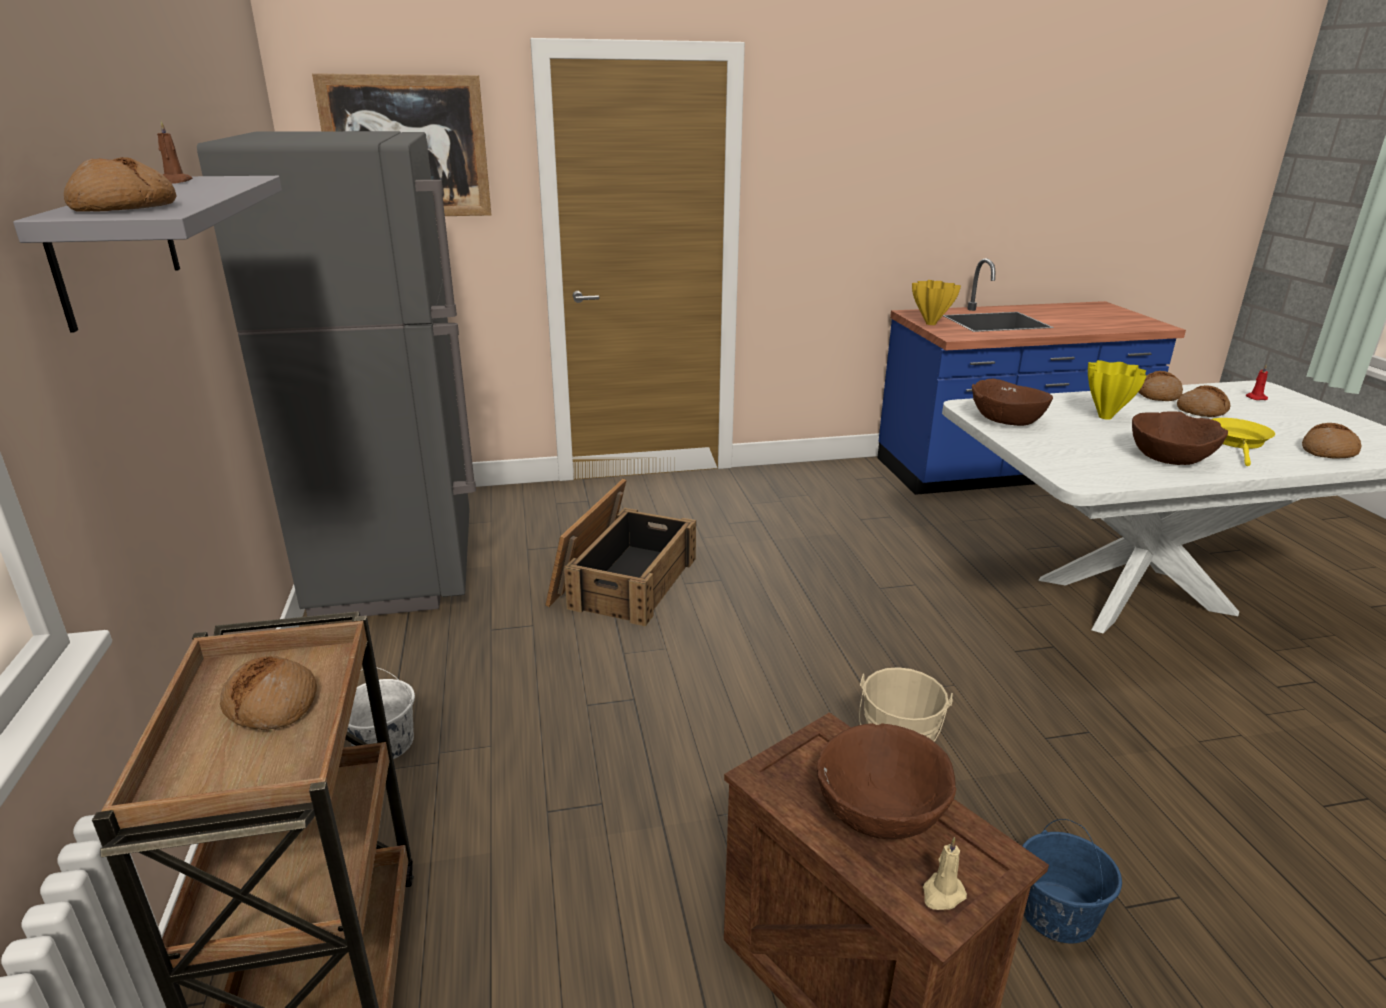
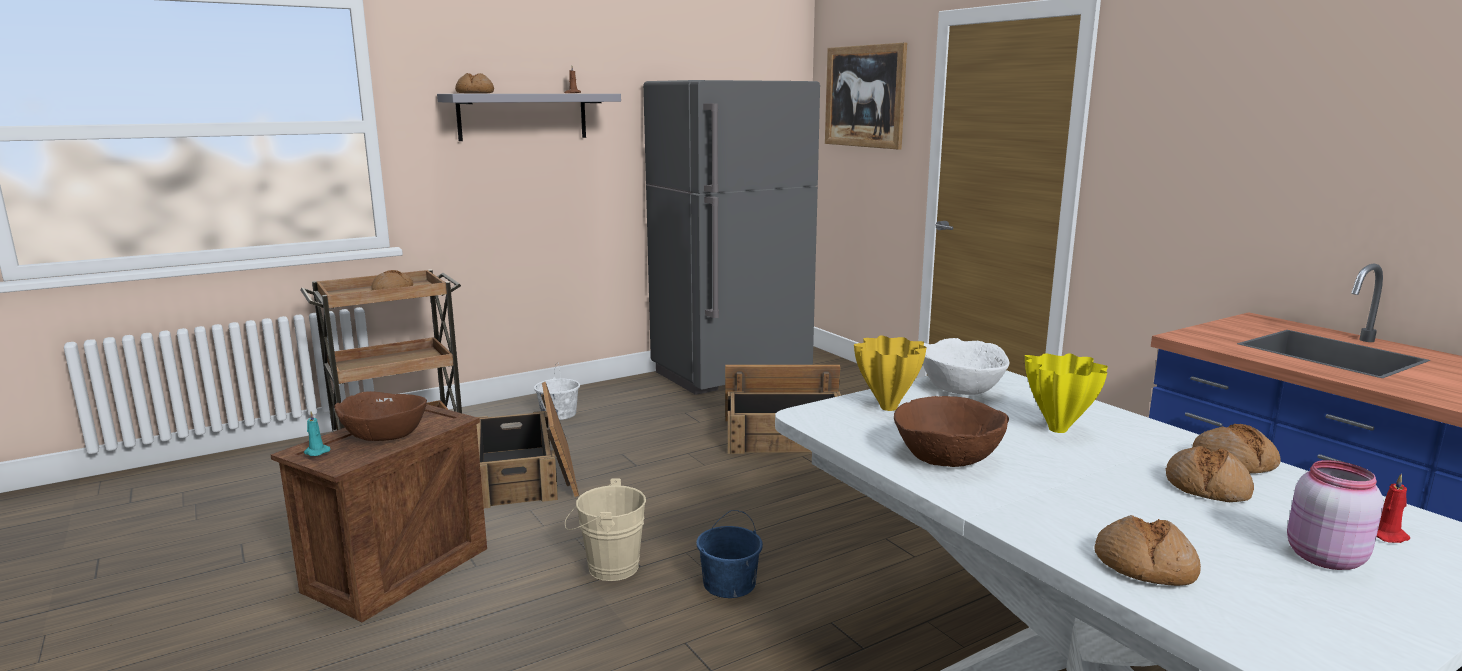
camera: 70 degrees right, 10 degrees down
(598, 806) = (526, 475): none -> crate
(929, 324) = (1222, 327): yellow vase -> yellow vase (888, 407)
(942, 894) = (316, 452): beige candle -> turquoise candle
(1006, 420) = (962, 387): brown bowl -> white bowl
(1056, 912) = (462, 648): blue bucket -> blue bucket (730, 584)
(1238, 442) = (1078, 501): yellow frying pan -> none
(1292, 416) = (1322, 557): none -> pink jar

